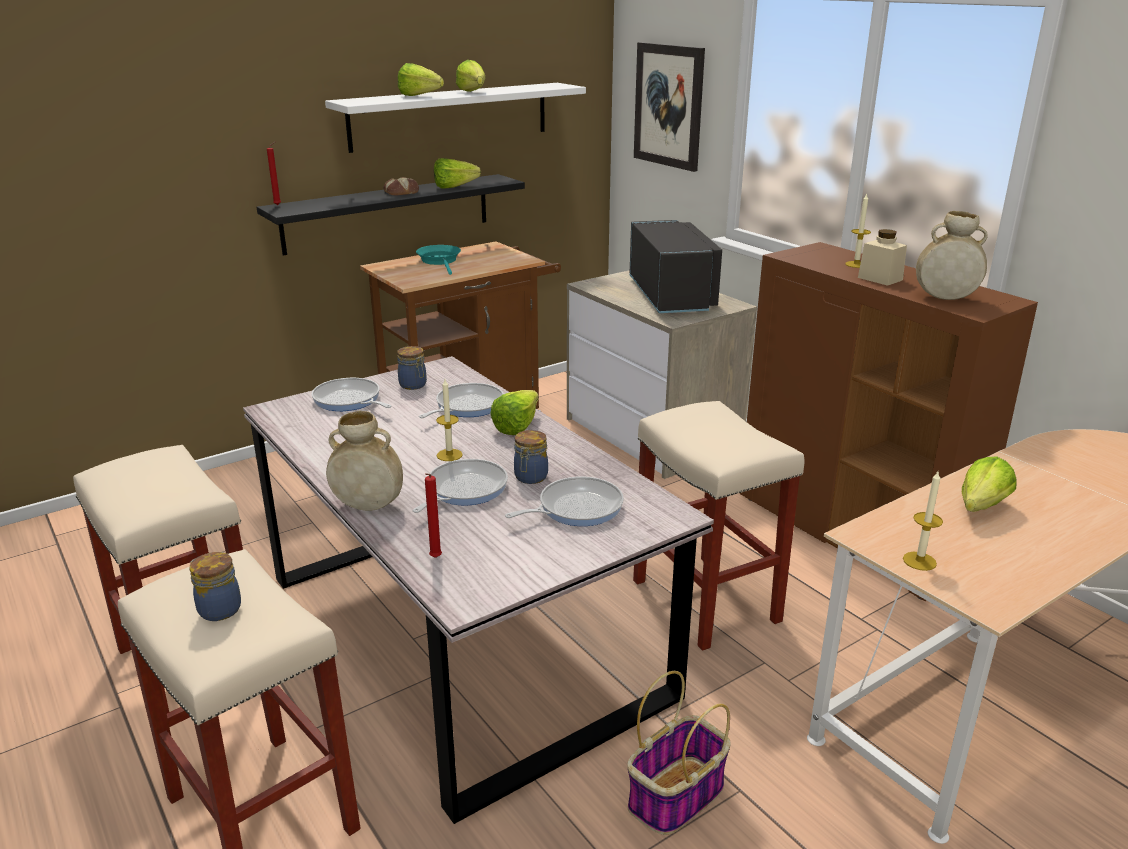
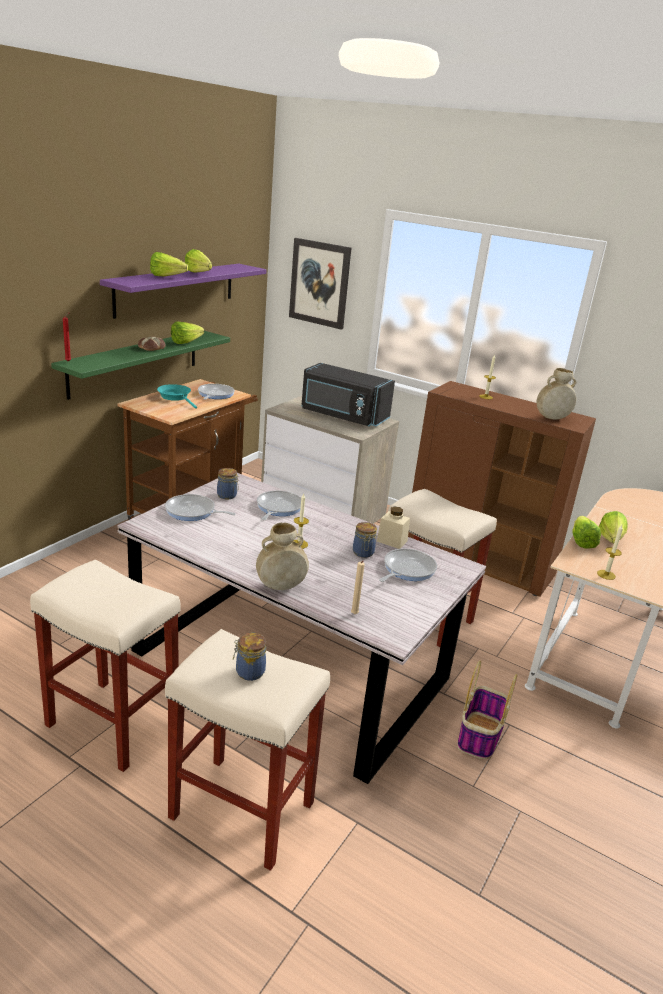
camera: 25 degrees left, 0 degrees up
(388, 213) = (135, 362): black shelf -> green shelf
(434, 559) = (354, 615): red candle -> beige candle
(450, 116) = (176, 289): white shelf -> purple shelf
(463, 490) = (330, 567): frying pan -> frying pan (215, 395)
(521, 425) = (325, 518): lettuce -> lettuce (581, 540)
(673, 296) = (343, 416): black microwave -> black microwave turned 150 degrees clockwise
(880, 279) = (507, 406): beige jar -> beige jar (392, 541)

